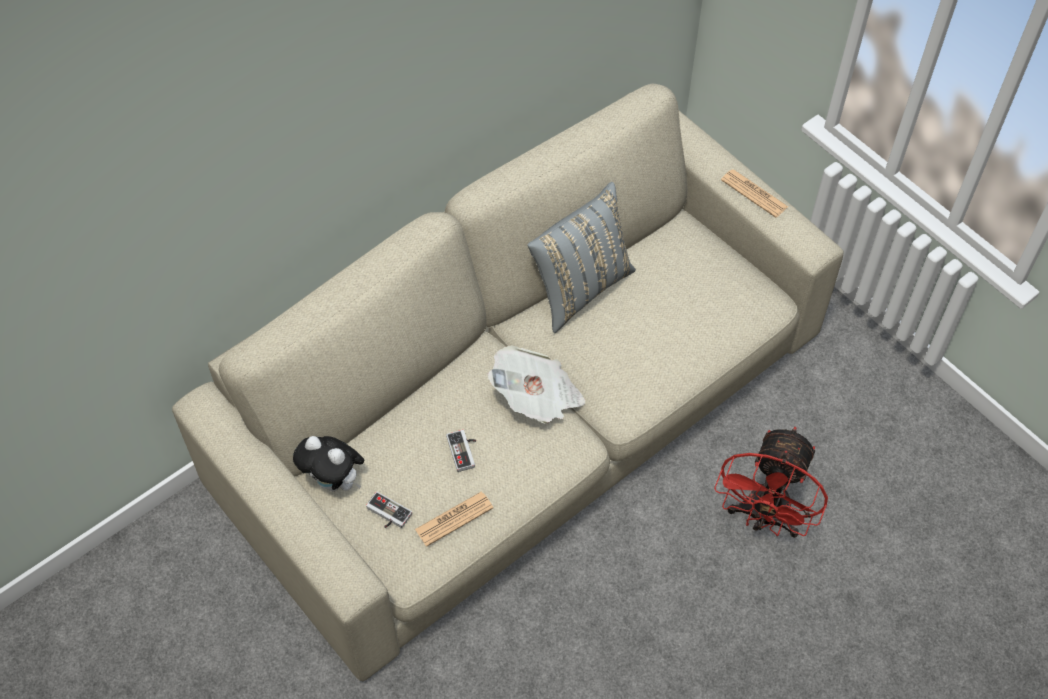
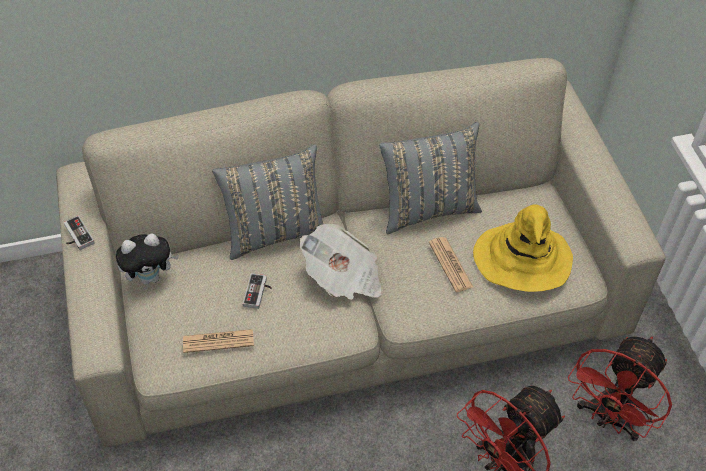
camera: 25 degrees right, 5 degrees down
(335, 481) = (151, 277): plush toy -> plush toy turned 75 degrees counterclockwise
(387, 514) = (170, 316): game controller -> game controller (76, 236)
(437, 379) = (274, 232): none -> grey pillow
(705, 306) = (522, 259): none -> yellow hat
(754, 193) = (607, 182): newspaper -> newspaper (450, 265)
(836, 429) = (608, 418): none -> red fan

